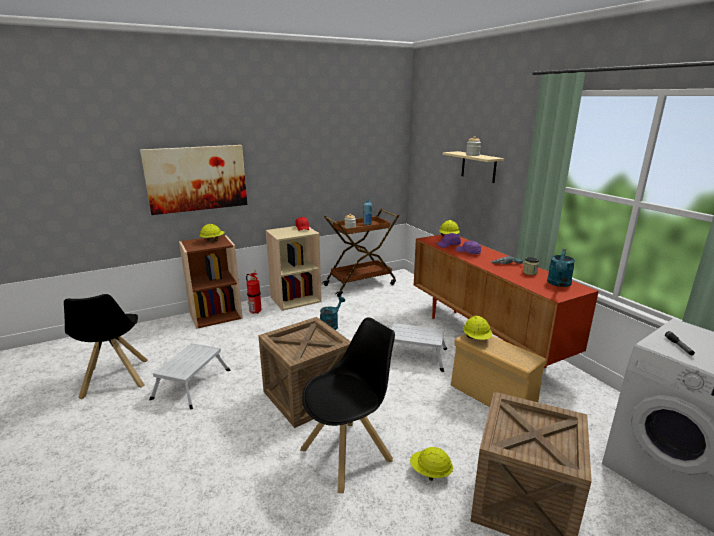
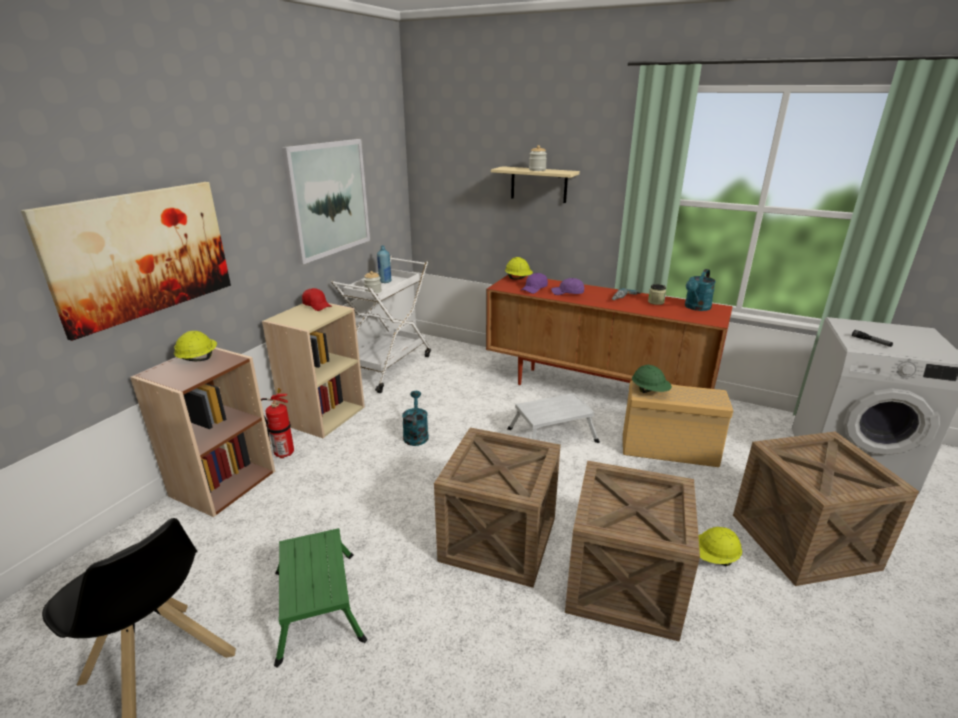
camera: 35 degrees left, 5 degrees up
(191, 384) = (318, 605): white step ladder -> green step ladder
(331, 163) = (329, 199): none -> picture
(348, 453) = (624, 583): black chair -> crate
(360, 285) = (389, 368): brown cart -> white cart
(476, 338) = (650, 391): yellow hard hat -> green hard hat
(558, 284) = (696, 308): turquoise watering can -> turquoise watering can turned 45 degrees clockwise

